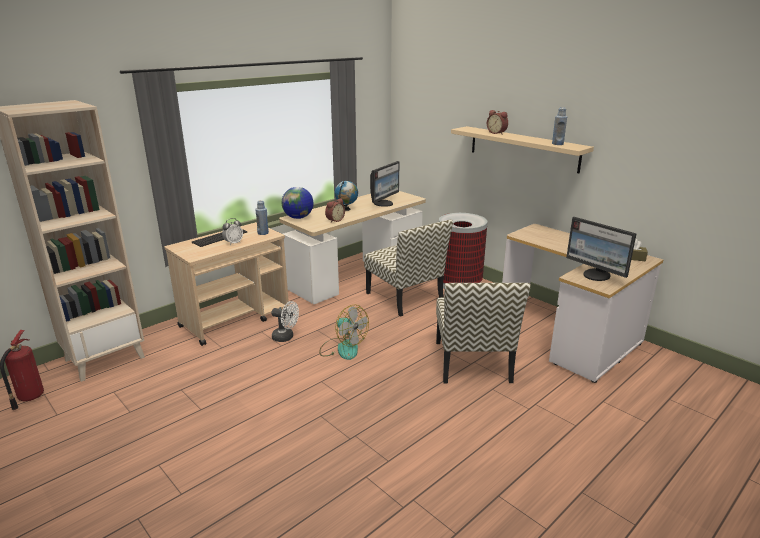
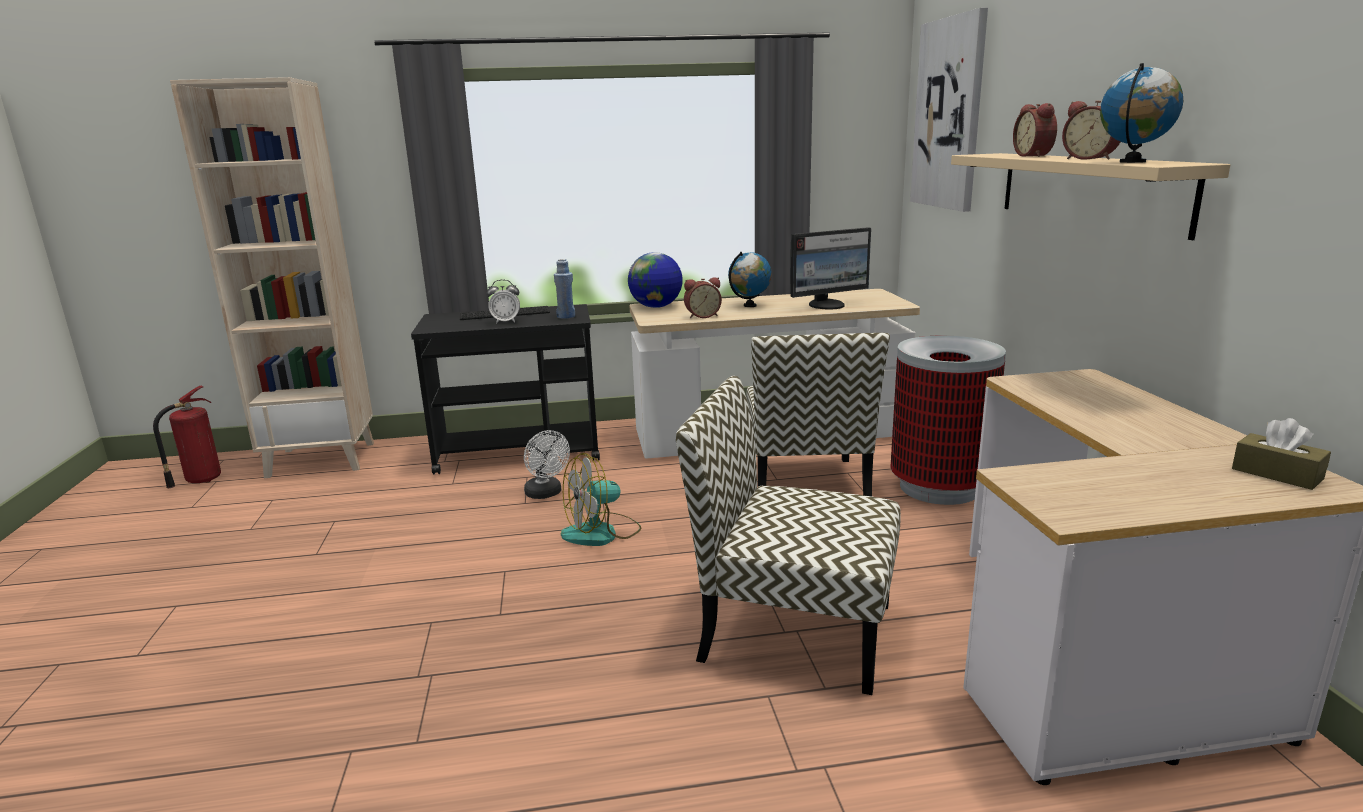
camera: 35 degrees right, 5 degrees down
(236, 319) = (520, 452): beige cart -> black cart
(342, 348) = (601, 533): fan -> fan turned 75 degrees clockwise
(426, 102) = (949, 114): none -> picture
(473, 362) = (792, 631): chair -> chair turned 75 degrees clockwise
(531, 138) = (1090, 159): none -> alarm clock
(557, 144) = (1133, 162): blue bottle -> globe
(596, 275) = (1089, 487): monitor -> none

